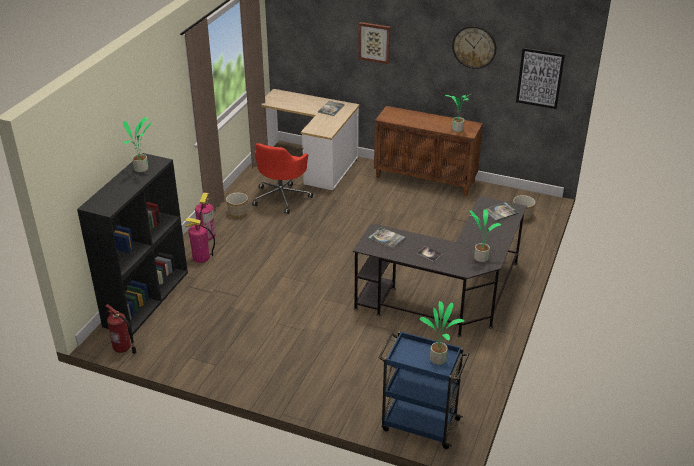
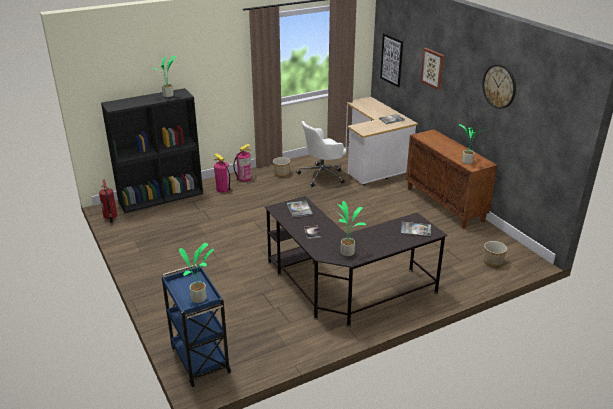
camera: 40 degrees right, 5 degrees down
(281, 197) = (322, 175): red office chair -> white office chair
(540, 78) = (547, 130): picture -> picture (391, 60)

